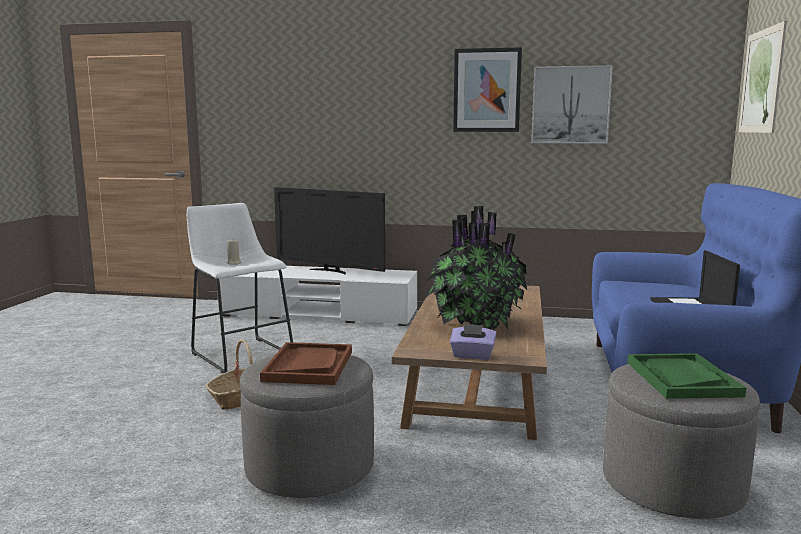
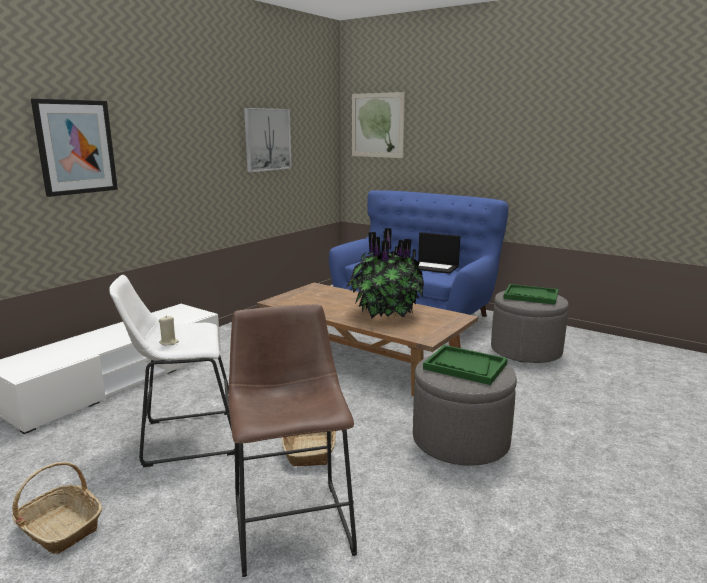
camera: 65 degrees left, 5 degrees up
(113, 354) = (59, 528): none -> basket
(132, 414) = (292, 520): none -> brown stool
(308, 366) = (465, 366): brown tray -> green tray
(330, 271) = (117, 331): television -> none
(472, 355) = (448, 327): purple tissue box -> none
(487, 90) = (215, 127): picture -> picture (76, 147)

